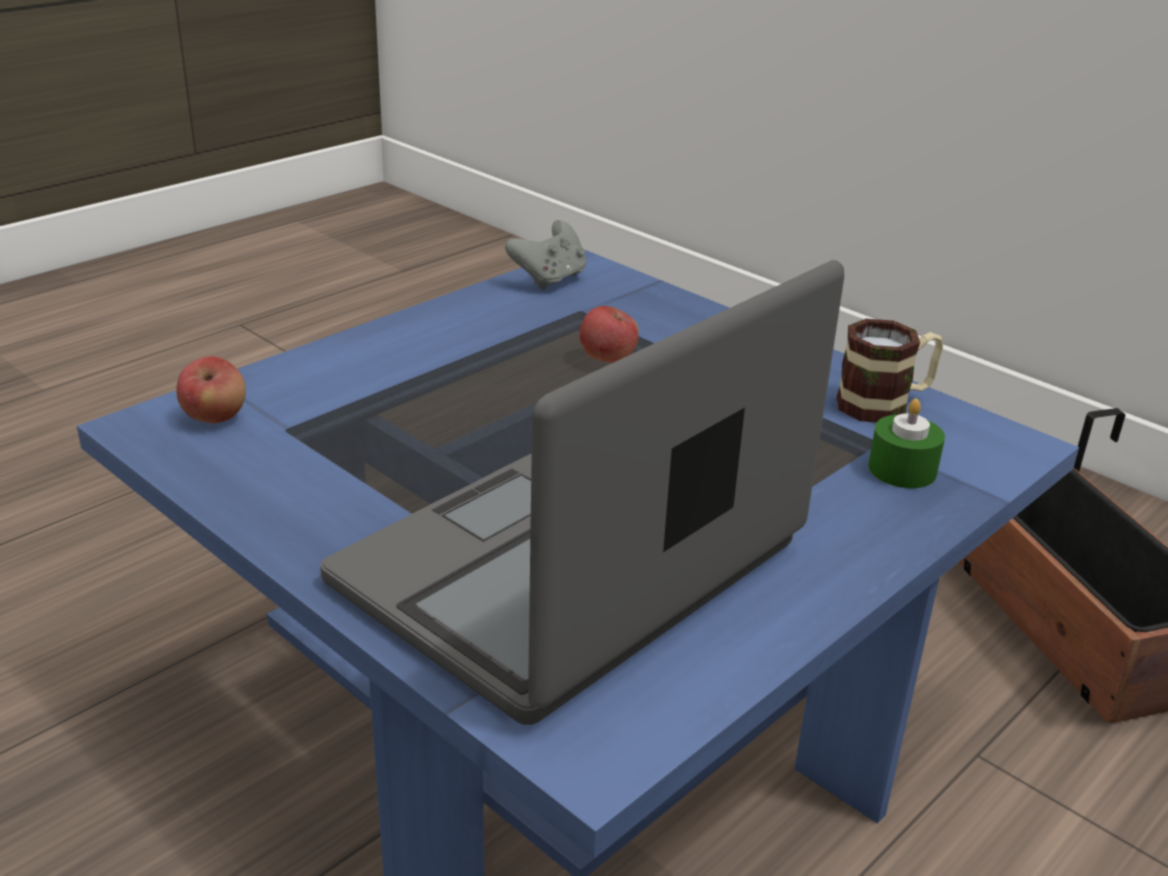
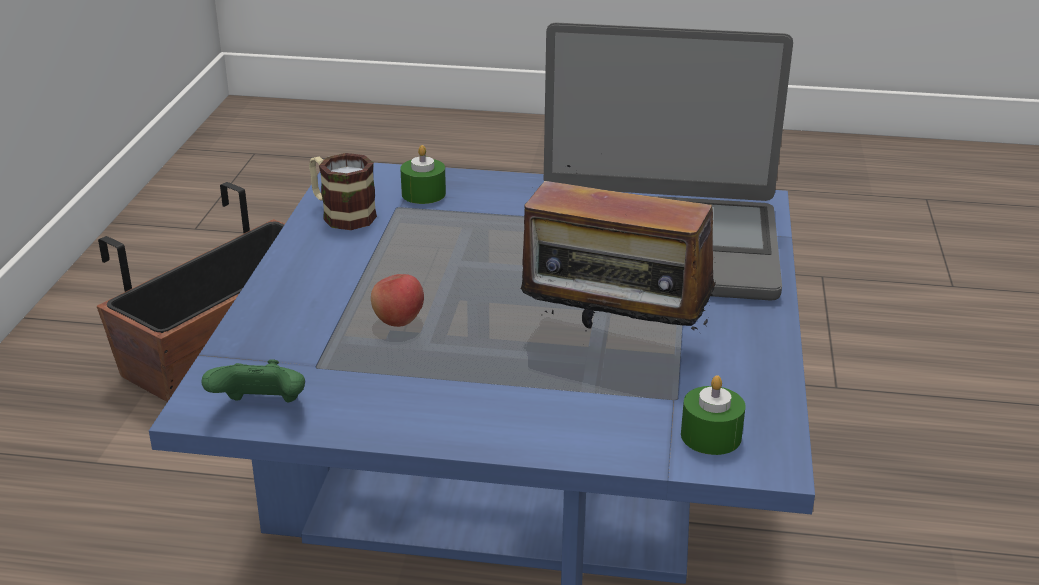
camera: 125 degrees left, 0 degrees up
(215, 418) = (711, 436): apple -> green candle
(417, 441) = (613, 341): none -> radio
(549, 279) = (261, 408): grey game controller -> green game controller

